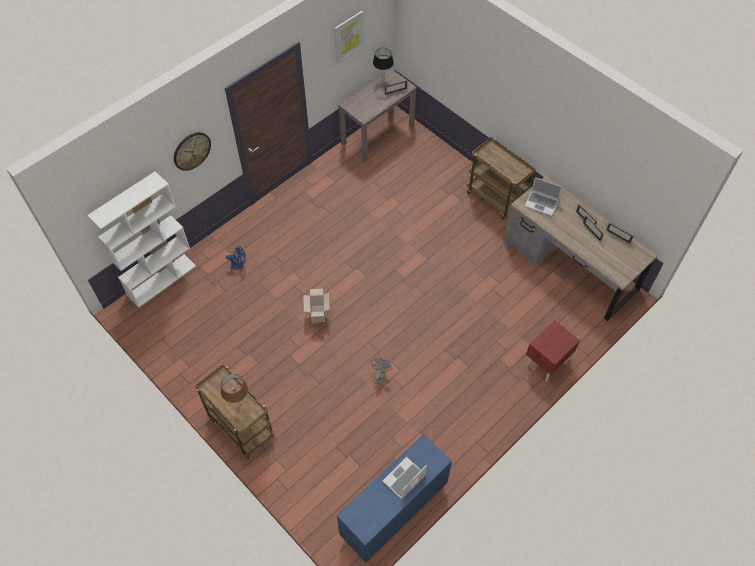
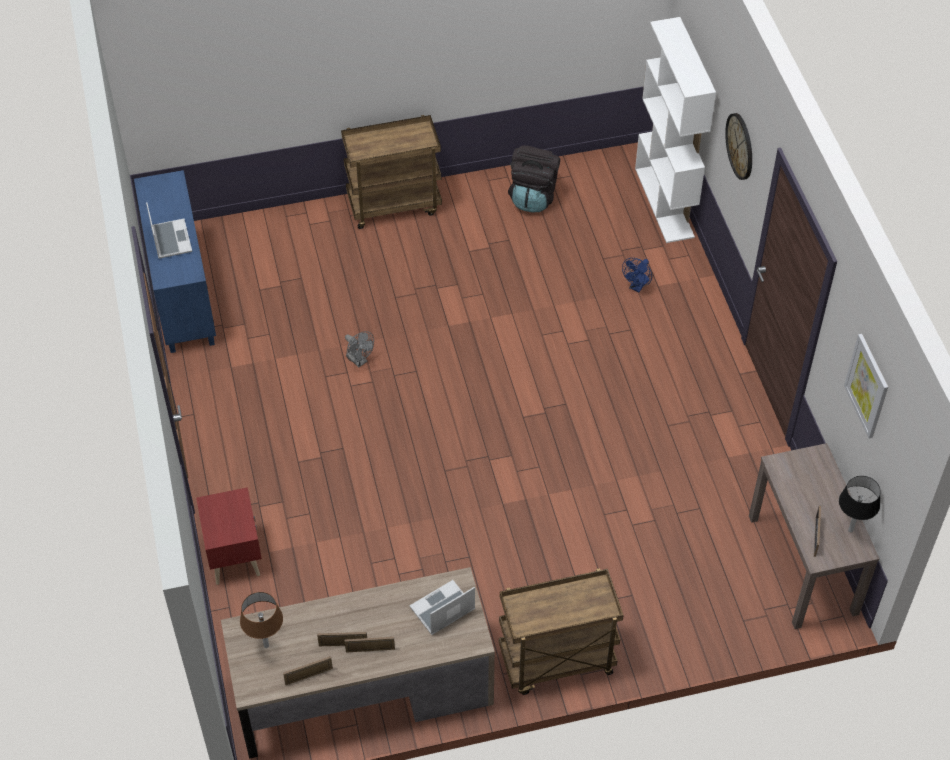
camera: 120 degrees right, 5 degrees down
(191, 350) = (533, 196): none -> black backpack
(239, 404) = (380, 147): brown table lamp -> brown table lamp (266, 645)
(317, 313) = (500, 337): cardboard box -> none

